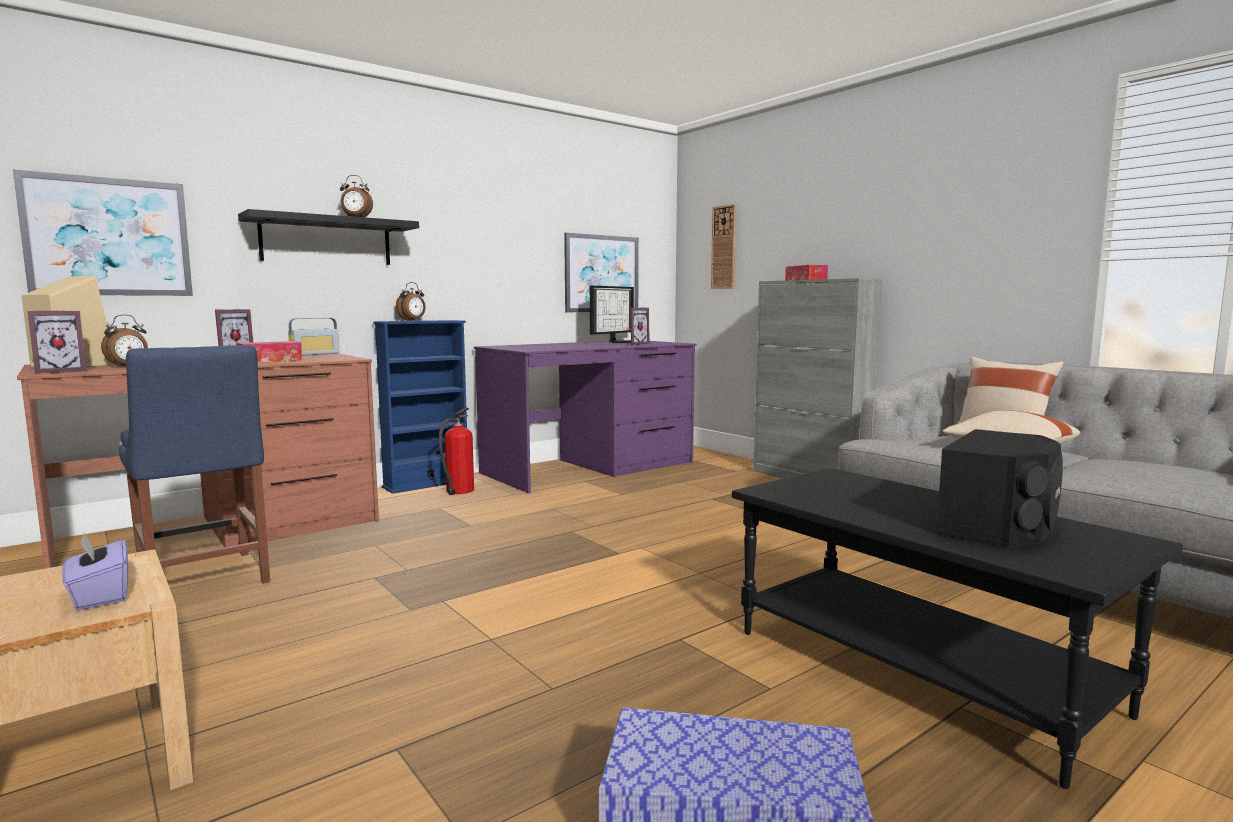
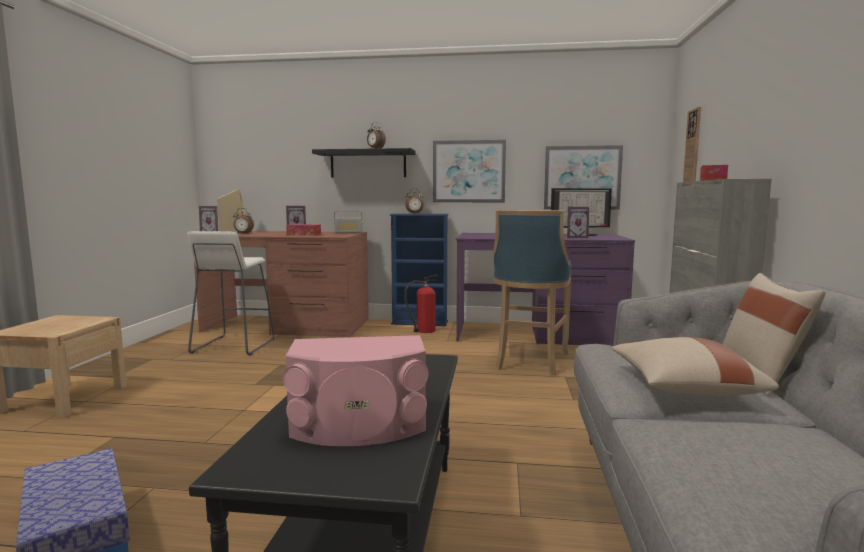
camera: 45 degrees right, 0 degrees up
(99, 596) = (57, 328): purple tissue box -> none
(108, 237) = (264, 168): picture -> picture (469, 171)
(204, 580) = (233, 346): blue chair -> white stool
(650, 494) = (529, 361): none -> blue stool
(1000, 525) = (359, 425): black speaker -> pink speaker

